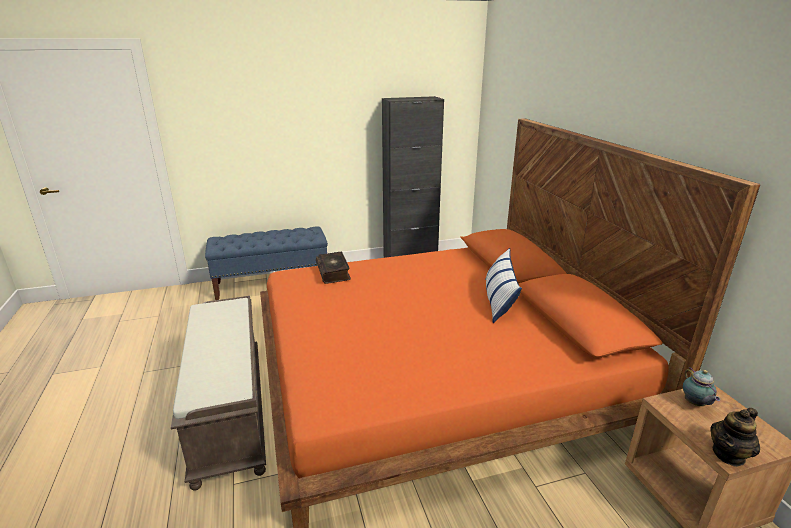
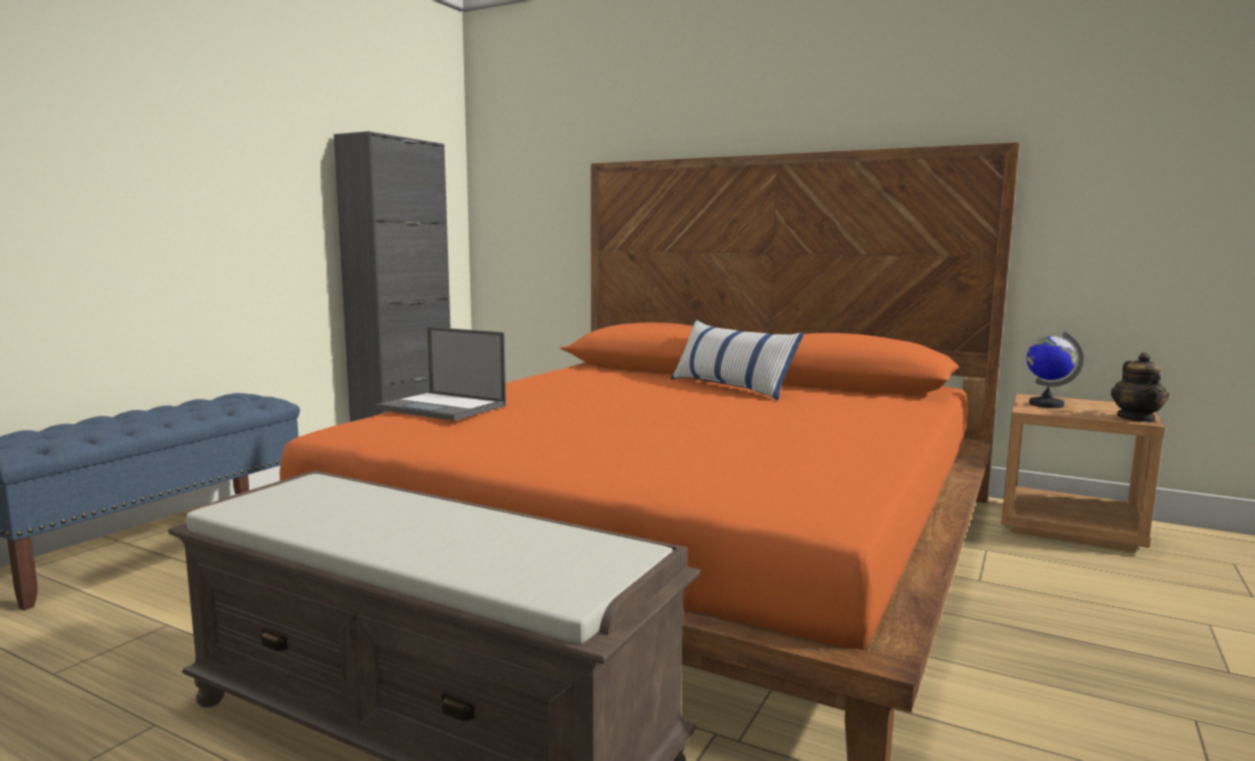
camera: 45 degrees left, 15 degrees down
(334, 272) = (443, 407): book -> laptop
(695, 404) = (1046, 404): teapot -> globe

